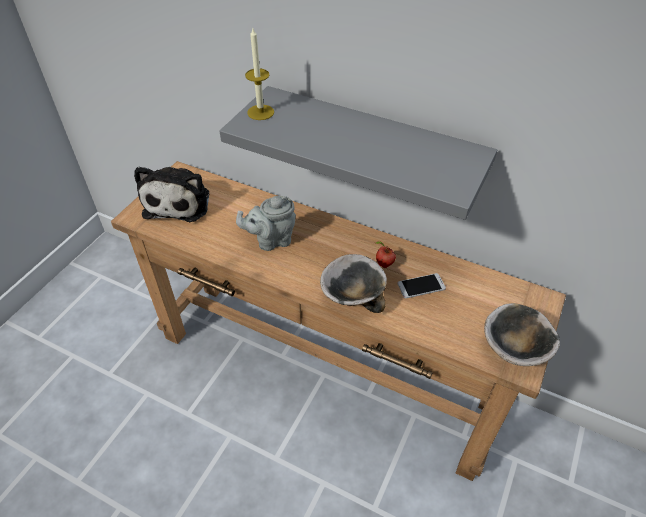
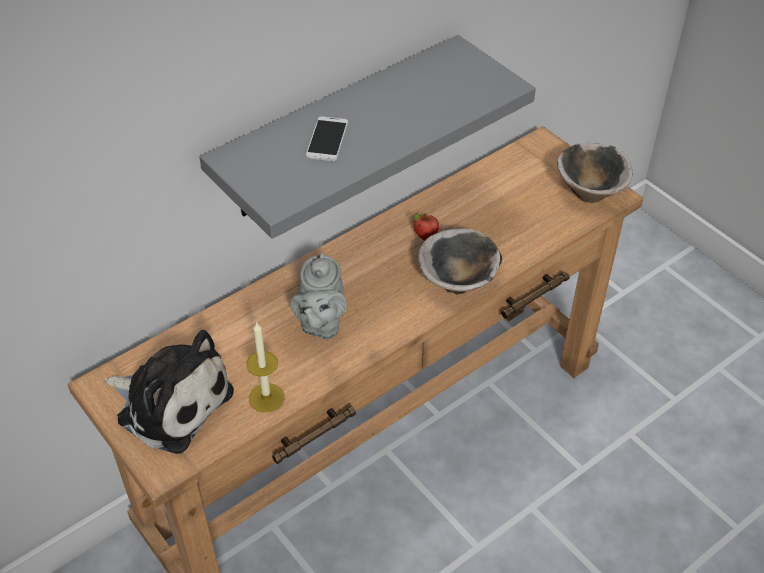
camera: 65 degrees left, 0 degrees up
(260, 112) = (259, 178): candle -> candle (266, 397)
(421, 286) = (475, 220): phone -> phone (327, 139)

